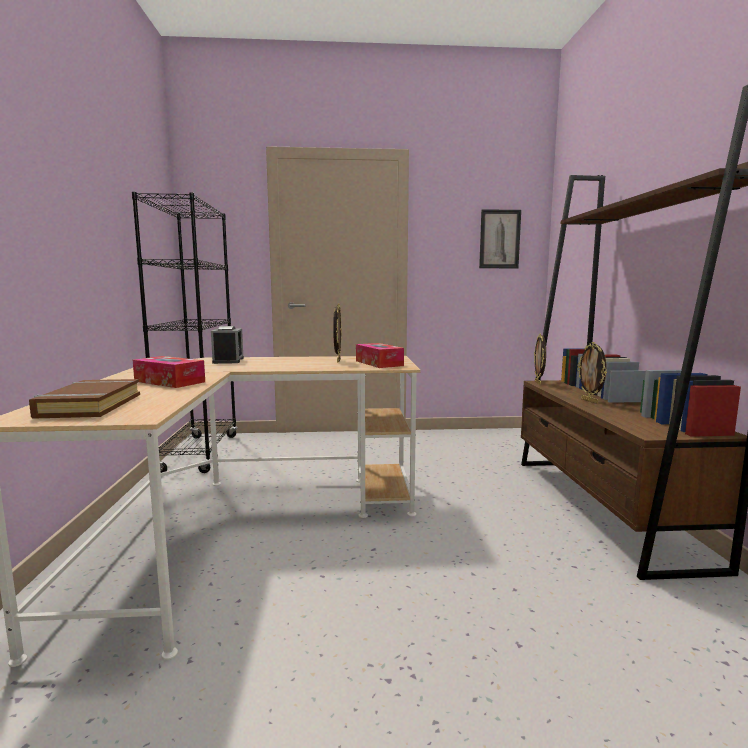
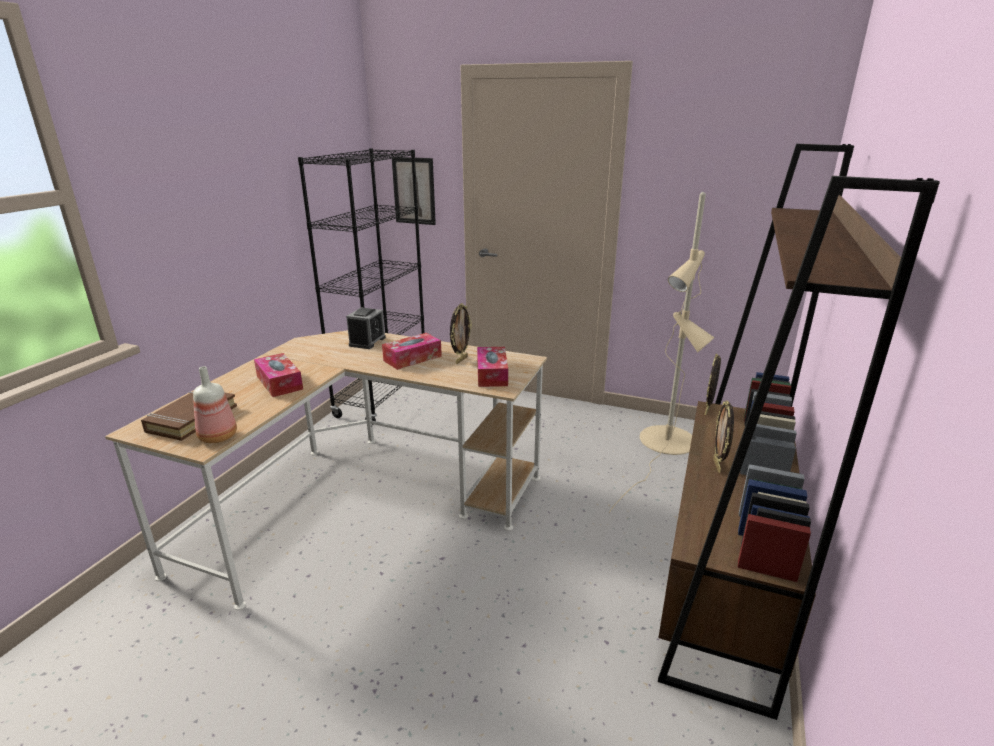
camera: 25 degrees right, 15 degrees up
(147, 410) = (217, 437): none -> bottle
(291, 363) = (412, 358): none -> tissue box
(476, 445) = (663, 446): none -> beige floor lamp
(499, 239) = (749, 187): picture -> picture (414, 191)

